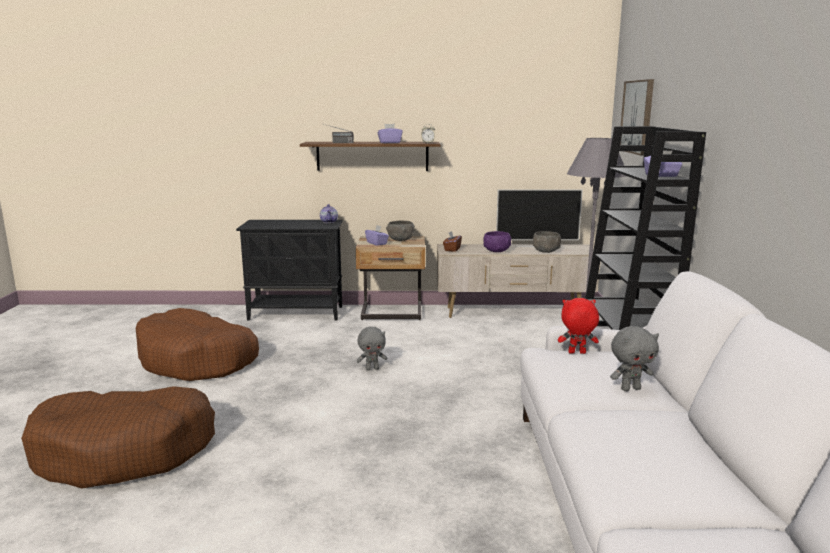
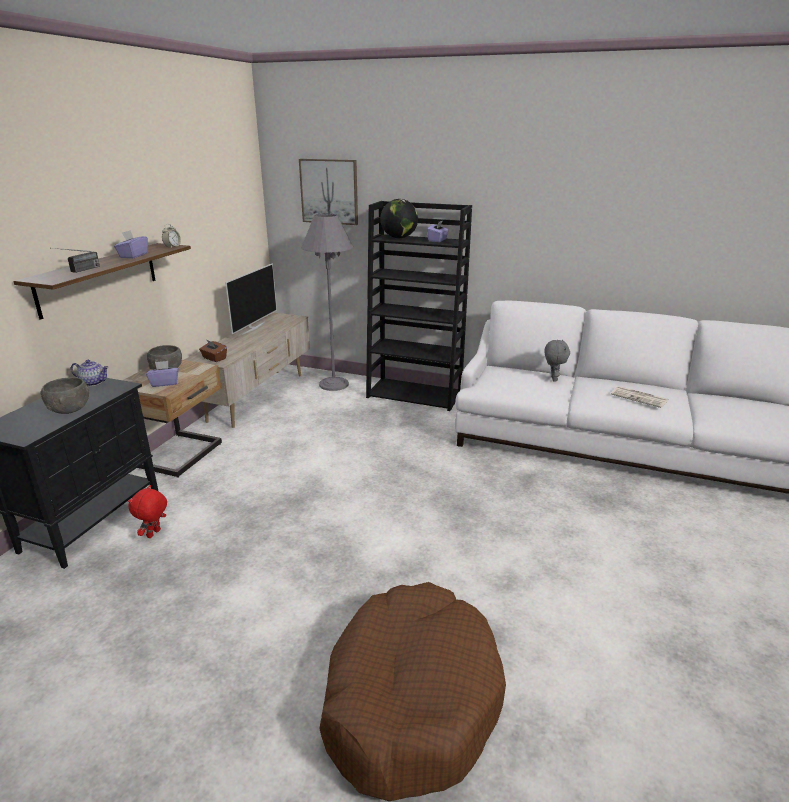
camera: 70 degrees left, 10 degrees up
(197, 360) = (175, 627): brown dog bed -> none
(372, 369) = (318, 493): grey plush toy -> none
(496, 251) = (248, 344): purple bowl -> none
(546, 251) = (274, 328): grey bowl -> grey bowl (69, 409)
(576, 353) = (491, 378): red plush toy -> red plush toy (154, 534)
(636, 454) = (640, 397): none -> newspaper
(641, 170) = (399, 238): none -> globe

